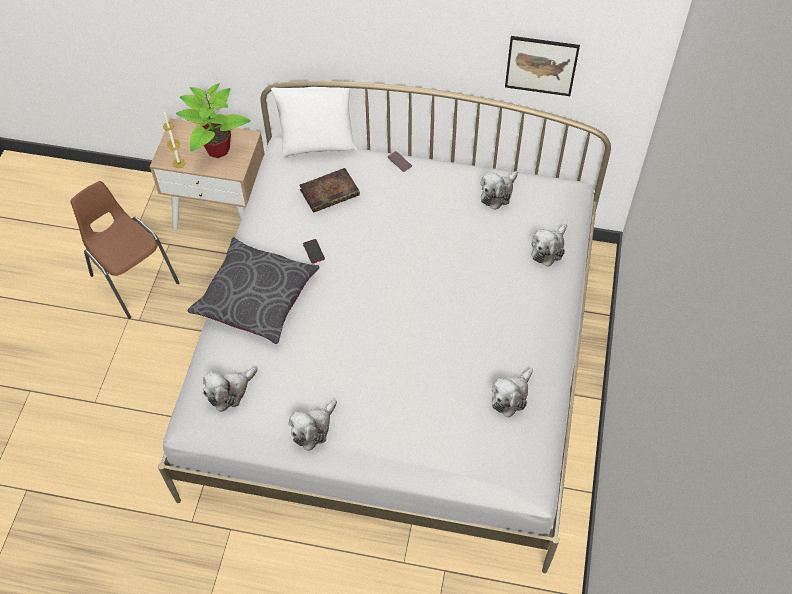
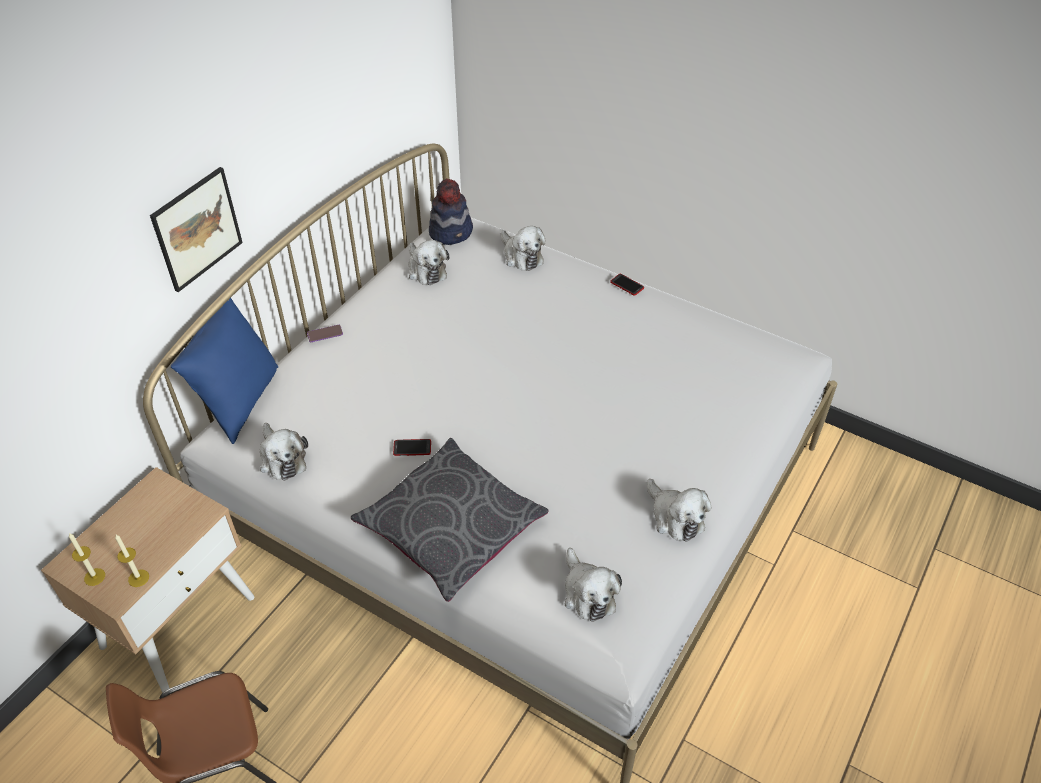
camera: 70 degrees left, 10 degrees down
(217, 149) = (148, 524): potted plant -> none
(317, 145) = (240, 402): white pillow -> blue pillow
(330, 192) = (328, 407): book -> none
(511, 396) = (692, 336): plush toy -> plush toy (282, 458)
(541, 65) = (372, 106): picture -> picture (197, 229)
(552, 333) = (627, 285): none -> phone
(553, 193) = (451, 232): none -> hat

